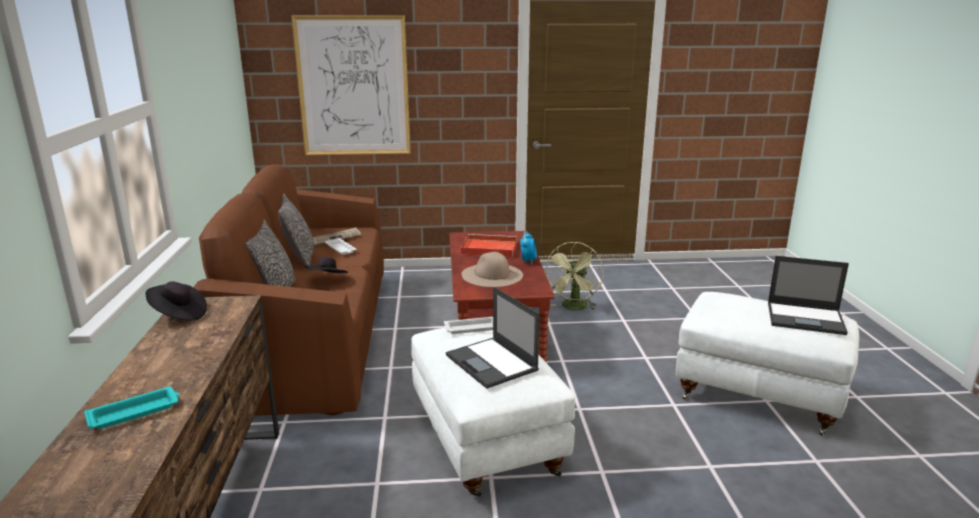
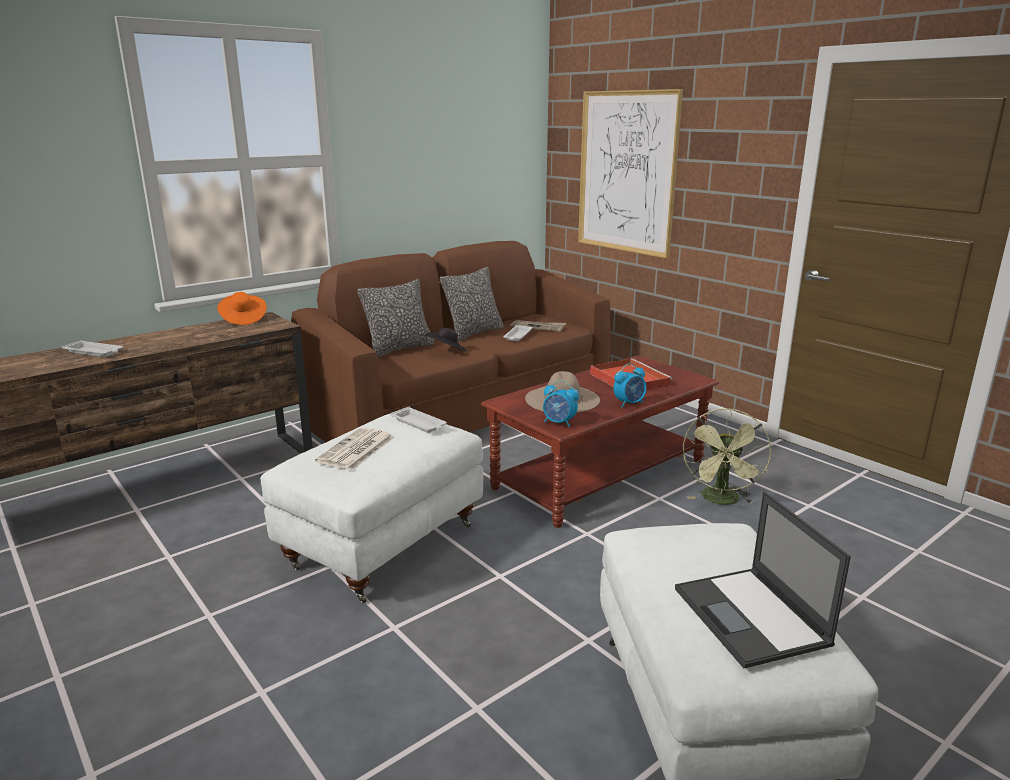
camera: 55 degrees right, 0 degrees up
(135, 412) = (94, 352): turquoise tray -> white tray
(178, 314) = (243, 319): black hat -> orange hat
(492, 363) = (356, 450): laptop -> newspaper
(530, 288) = (559, 423): none -> alarm clock
(574, 308) = (722, 501): green fan -> green fan turned 60 degrees counterclockwise

